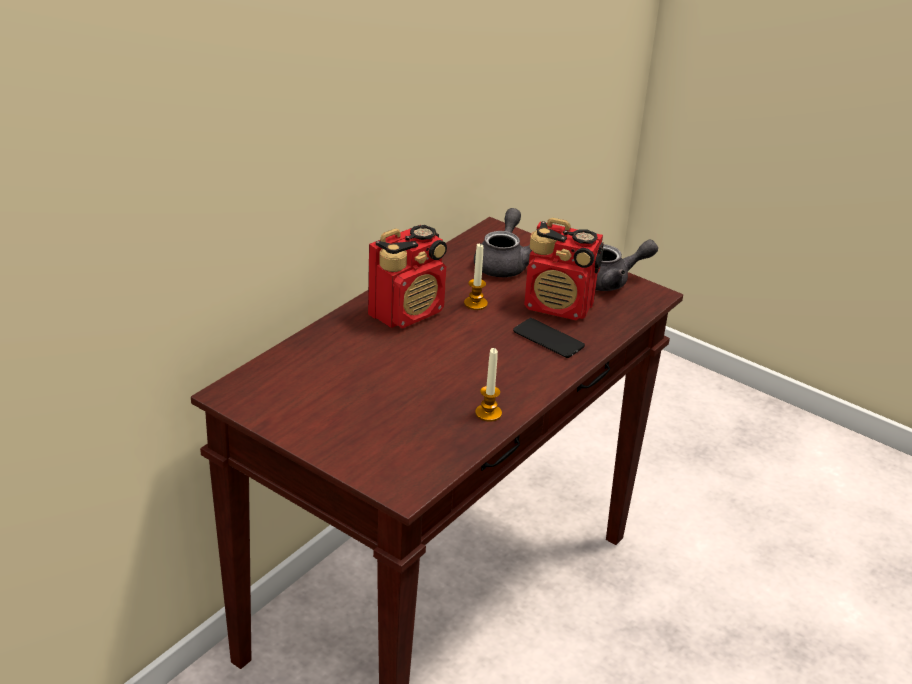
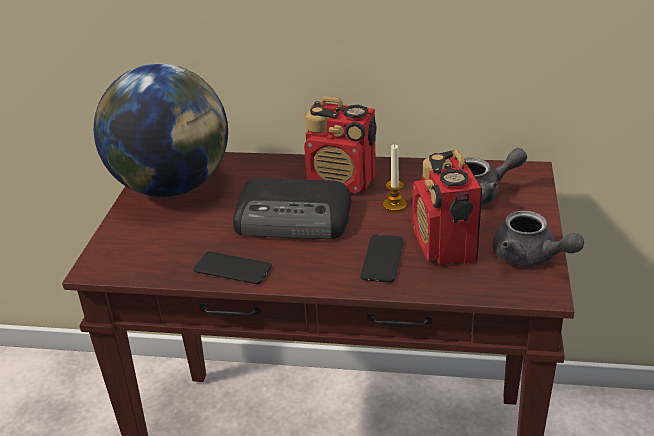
camera: 65 degrees right, 0 degrees up
(299, 404) = (172, 187): none -> globe
(442, 357) = (294, 219): none -> radio
(488, 413) = (232, 269): candle -> phone

